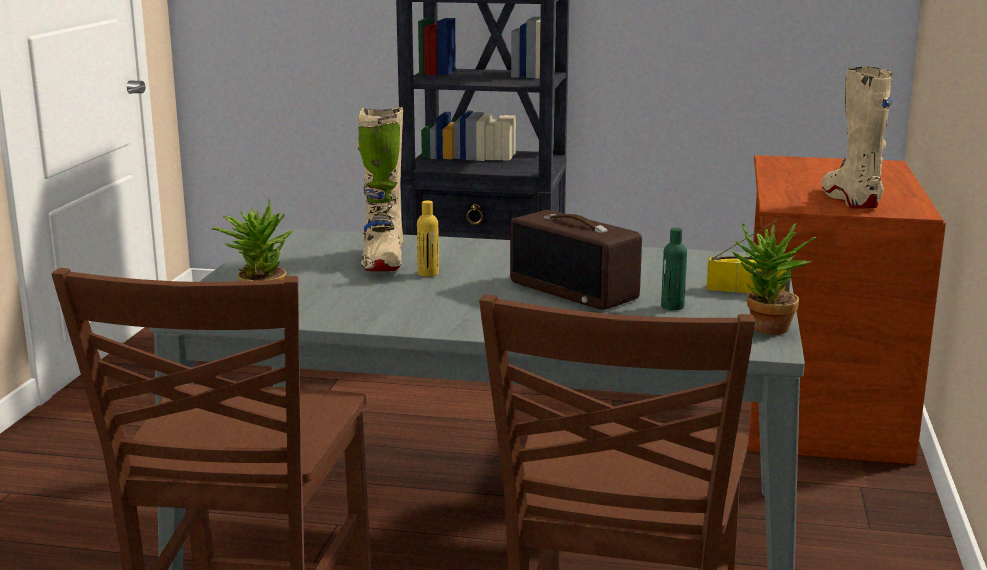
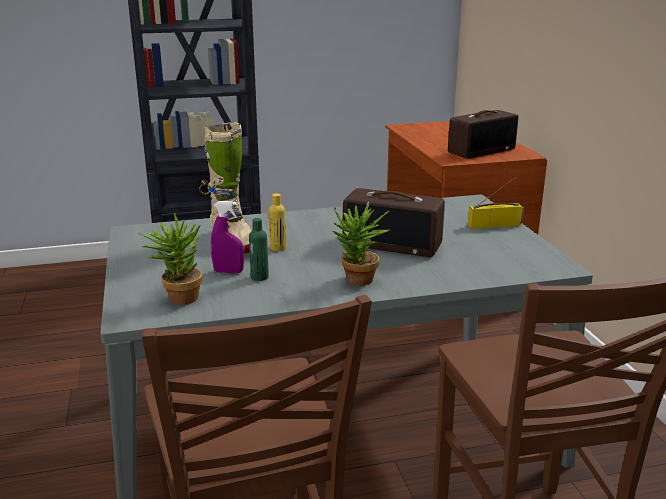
camera: 25 degrees left, 5 degrees up
(342, 287) = (228, 272): none -> purple spray bottle
(672, 306) = (467, 246): green bottle -> green bottle (259, 277)
(765, 330) = (542, 254): potted plant -> potted plant (357, 282)
(850, 200) = (481, 150): beige boot -> radio

